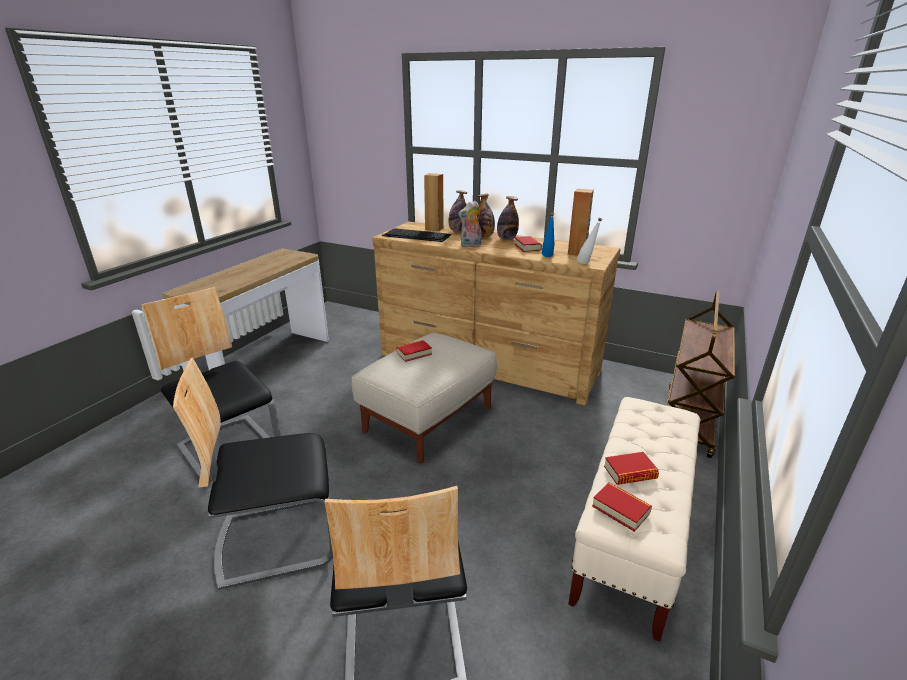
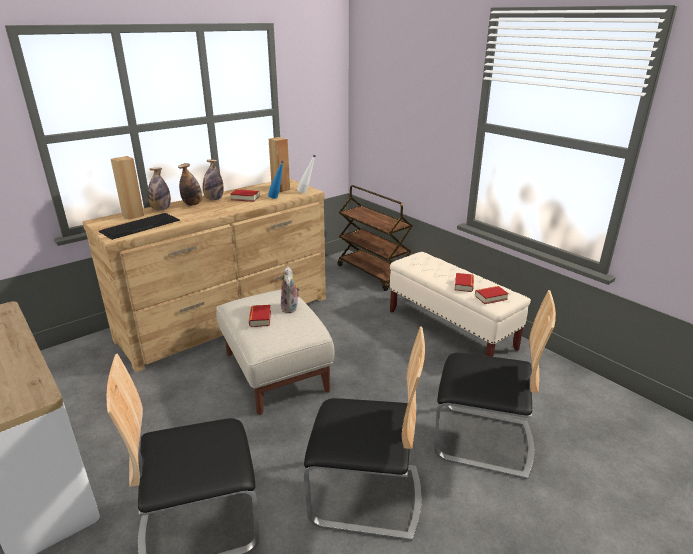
camera: 65 degrees left, 0 degrees up
(278, 537) = (366, 496): chair -> chair turned 90 degrees counterclockwise
(471, 245) = (209, 213): plush toy -> plush toy (291, 308)

